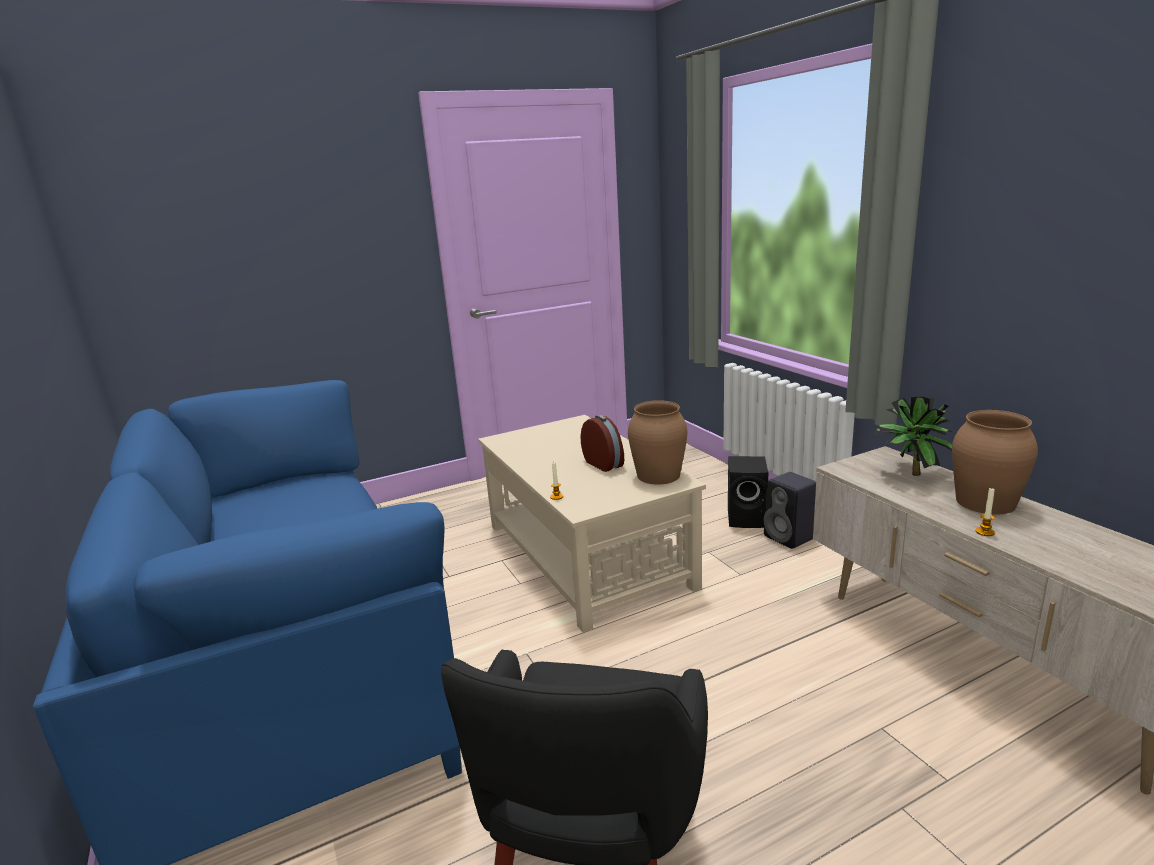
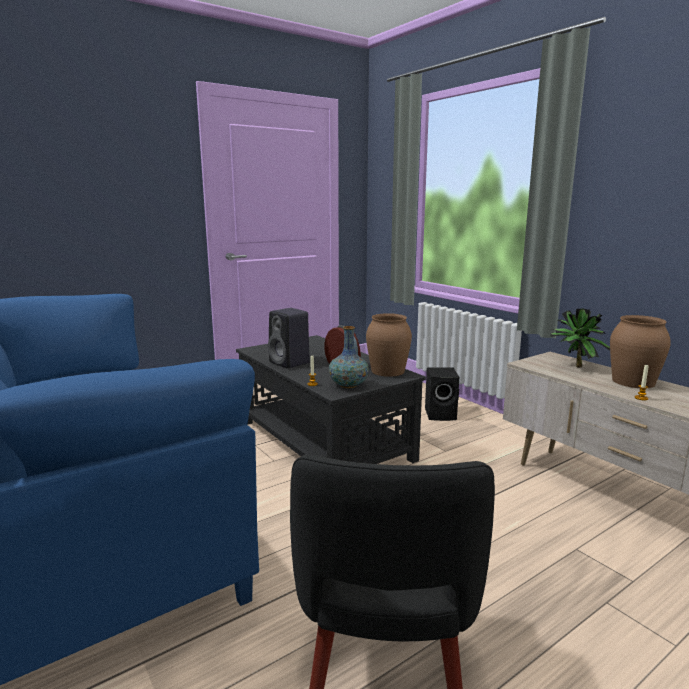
camera: 10 degrees left, 5 degrees down
(586, 554) = (323, 439): beige coffee table -> black coffee table
(601, 498) = (348, 385): none -> vase
(790, 538) = (476, 426): black speaker -> black speaker (290, 363)

